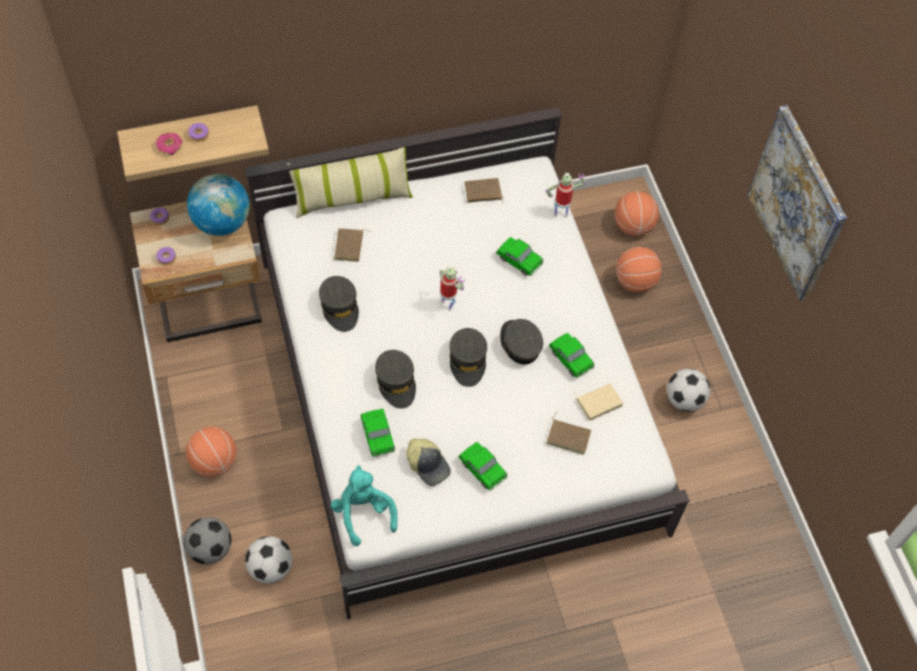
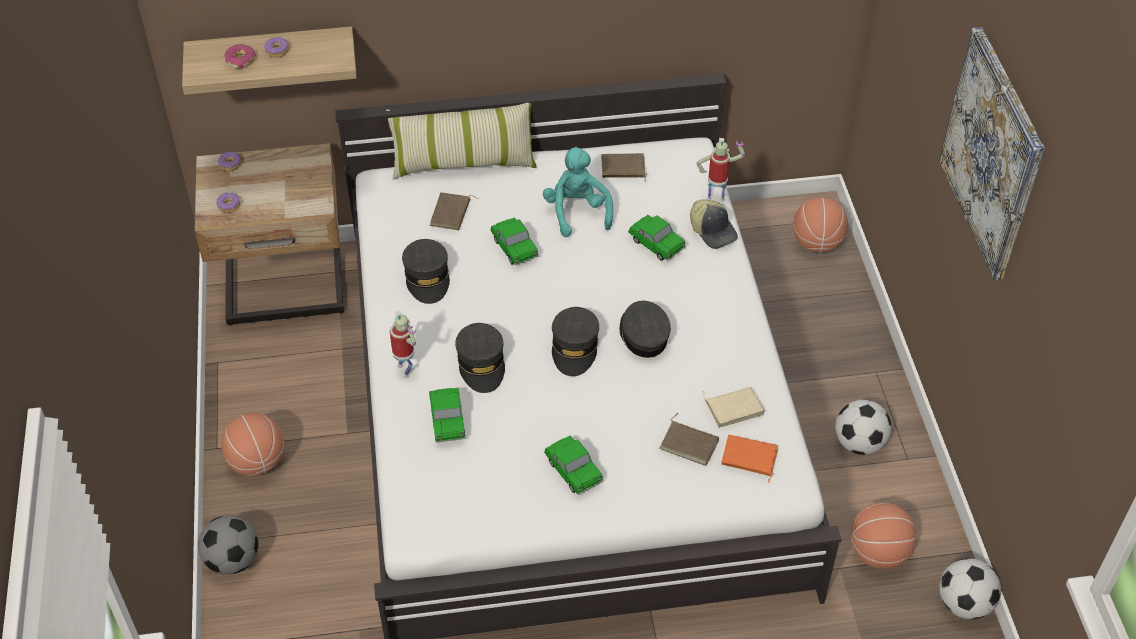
camera: 10 degrees right, 10 degrees down
(222, 222) = (302, 174): globe -> none
(271, 568) = (303, 589): football -> football (964, 604)
(363, 513) = (415, 507): turquoise plush toy -> turquoise plush toy (577, 212)
(428, 464) = (505, 459): cap -> cap (713, 230)
(448, 304) = (561, 284): toy robot -> toy robot (406, 370)
(570, 359) = (705, 357): toy car -> toy car (514, 248)
(615, 445) = (748, 459): none -> orange book
(635, 281) = (812, 304): basketball -> basketball (878, 552)

